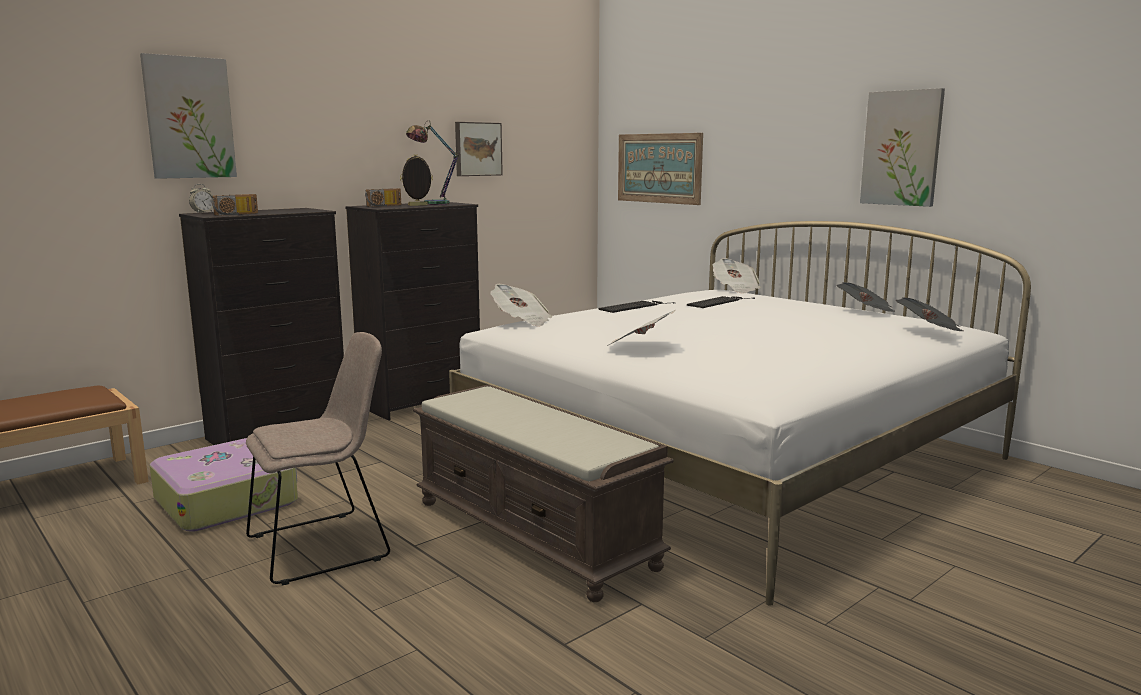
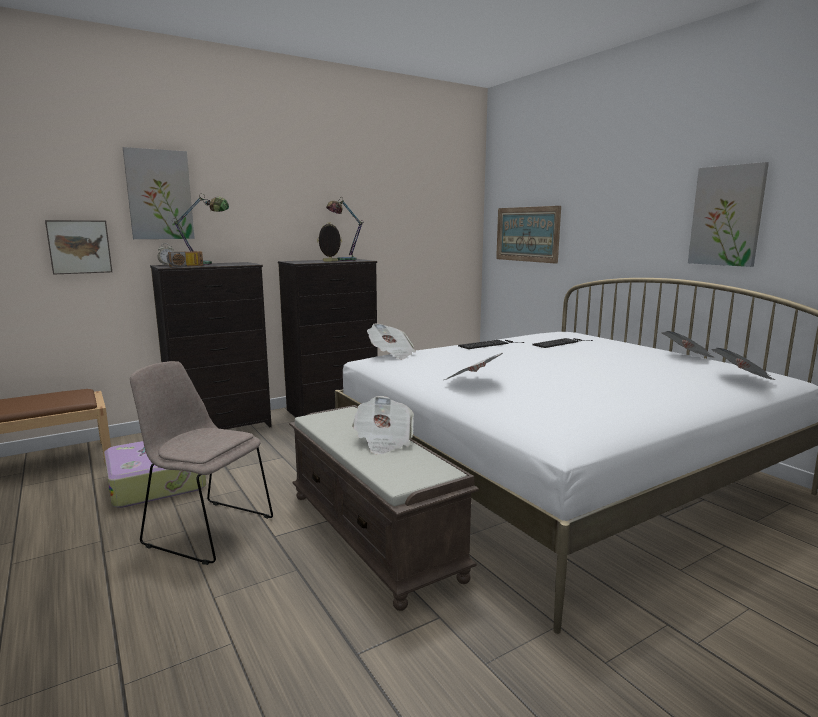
camera: 10 degrees right, 0 degrees up
(258, 211) = (207, 264): none -> table lamp
(324, 546) = (206, 530): beige chair -> beige chair turned 135 degrees counterclockwise
(384, 206) = (305, 261): radio -> none
(477, 149) = (384, 219): picture -> picture (79, 246)
(735, 289) = (580, 332): newspaper -> newspaper (383, 441)

